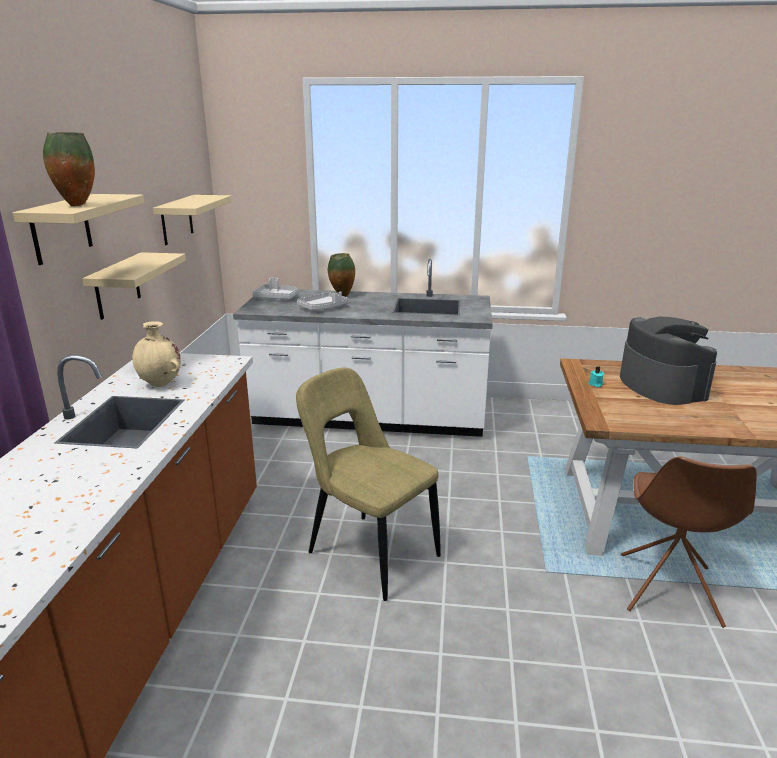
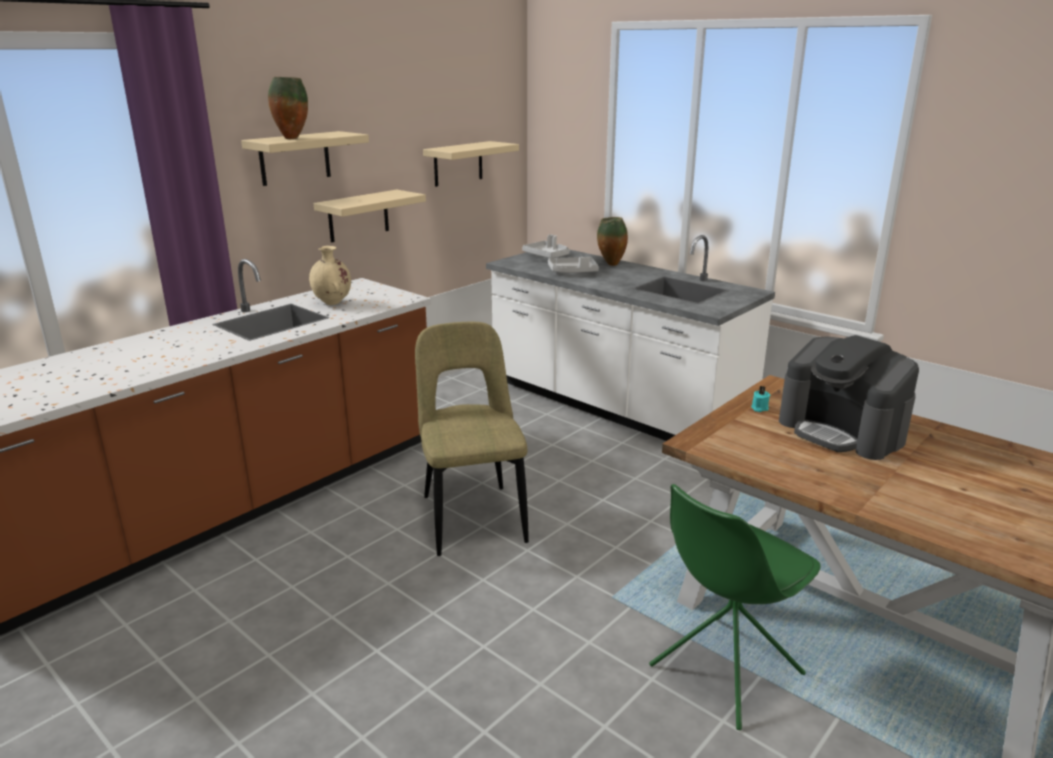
camera: 35 degrees right, 0 degrees up
(661, 385) = (842, 431): coffee machine -> coffee machine turned 120 degrees clockwise
(668, 590) = (724, 671): brown chair -> green chair

